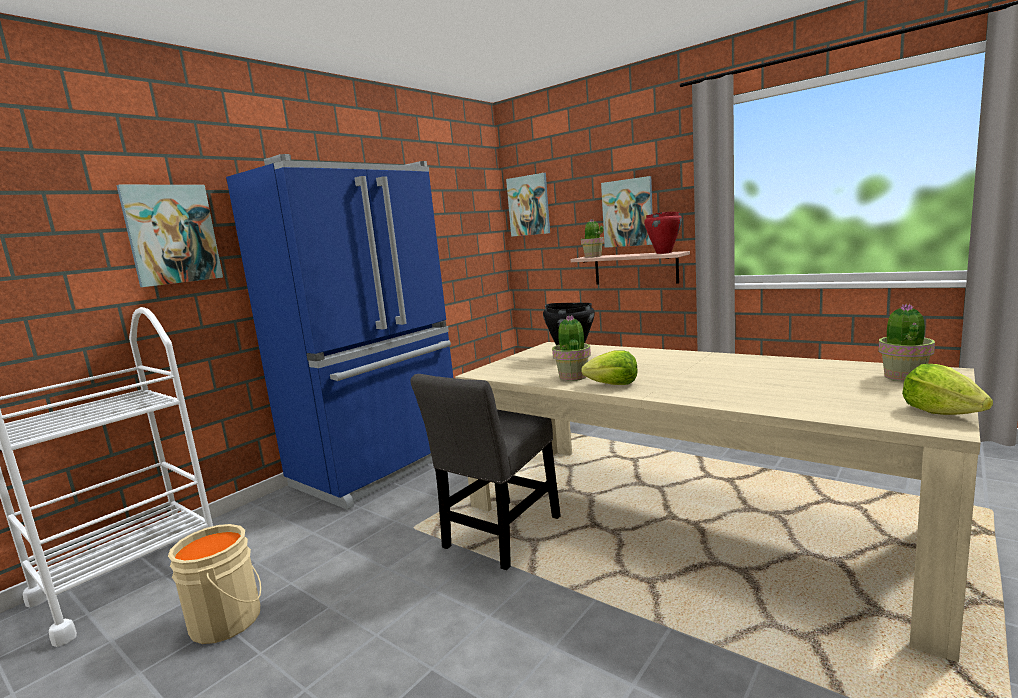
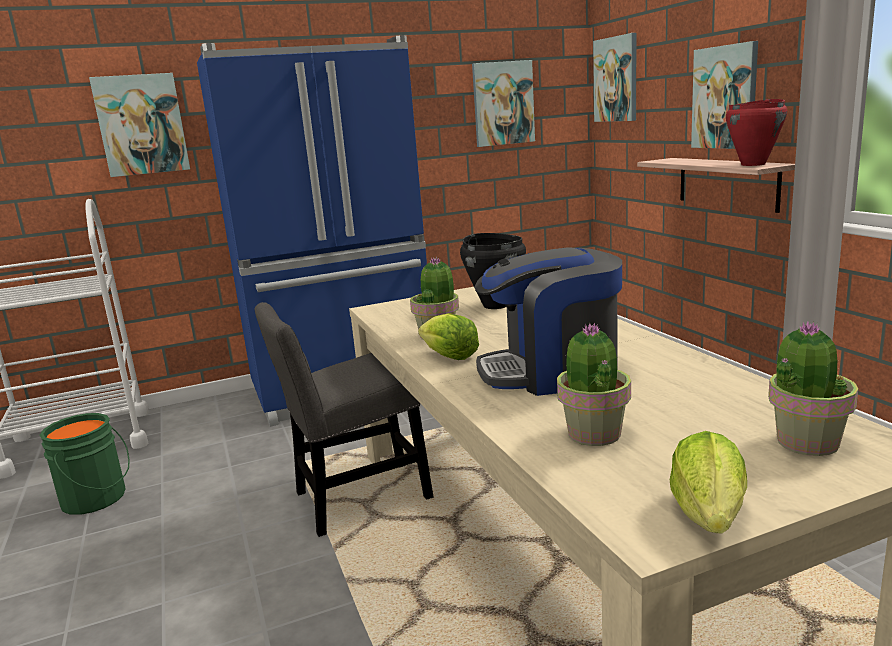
camera: 30 degrees right, 5 degrees up
(230, 619) = (96, 498): beige bucket -> green bucket
(454, 222) = (503, 103): none -> picture
(593, 256) = (670, 160): potted plant -> potted plant (593, 434)
(701, 378) = (551, 372): none -> coffee machine

